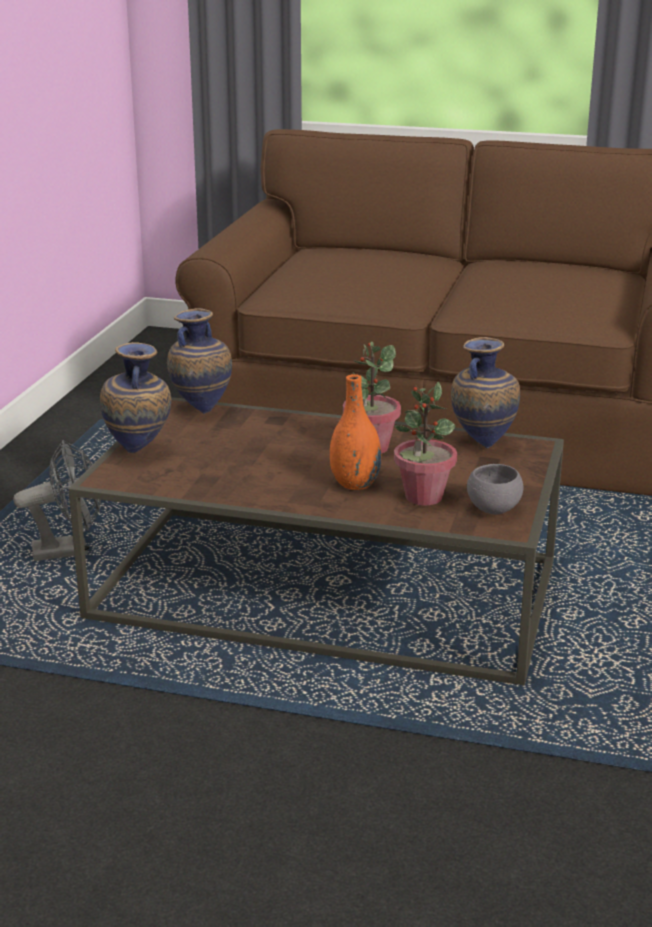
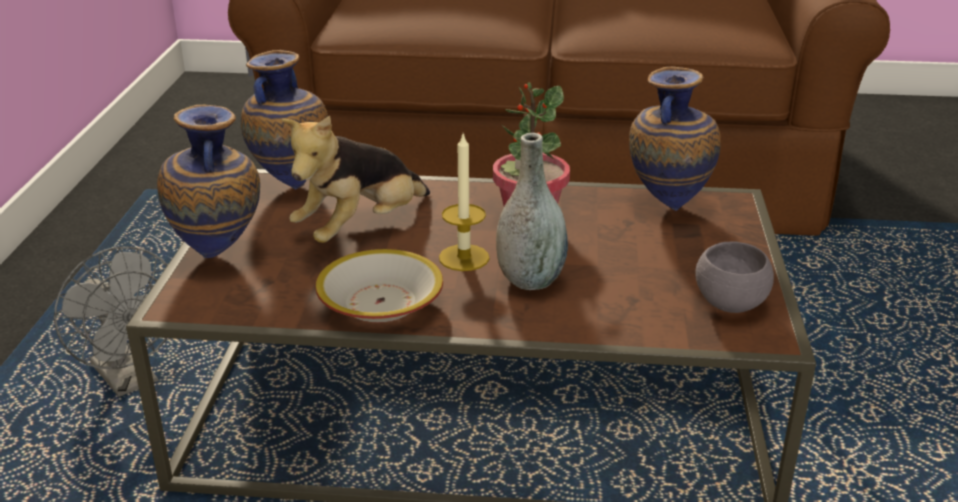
camera: 10 degrees left, 5 degrees up
(70, 551) = (131, 380): grey fan -> grey fan turned 75 degrees clockwise
(243, 488) = (380, 302): none -> bowl
(244, 442) = (361, 228): none -> plush toy
(312, 466) = (464, 258): none -> candle
(355, 484) = (530, 281): orange vase -> grey vase
(423, 497) = (629, 293): potted plant -> none

